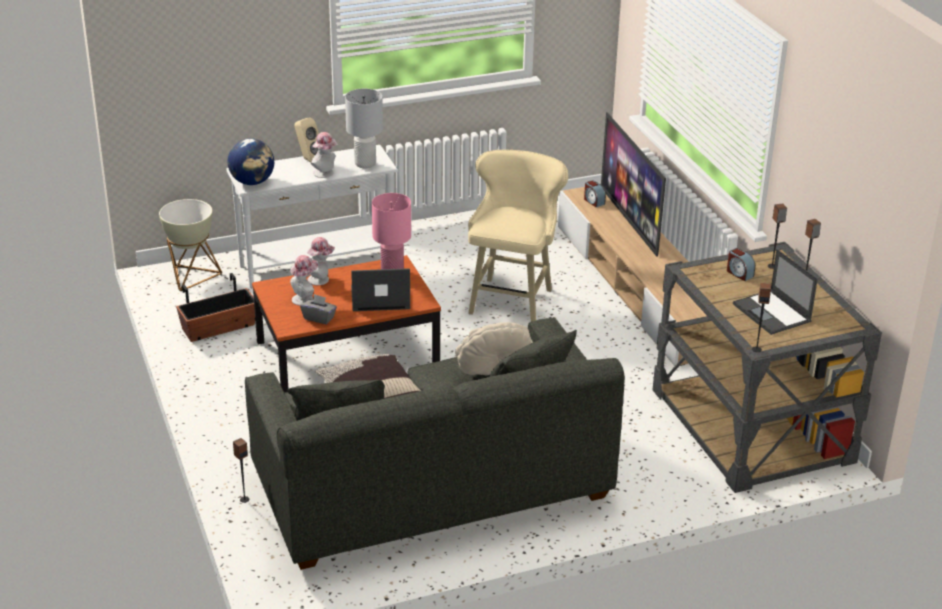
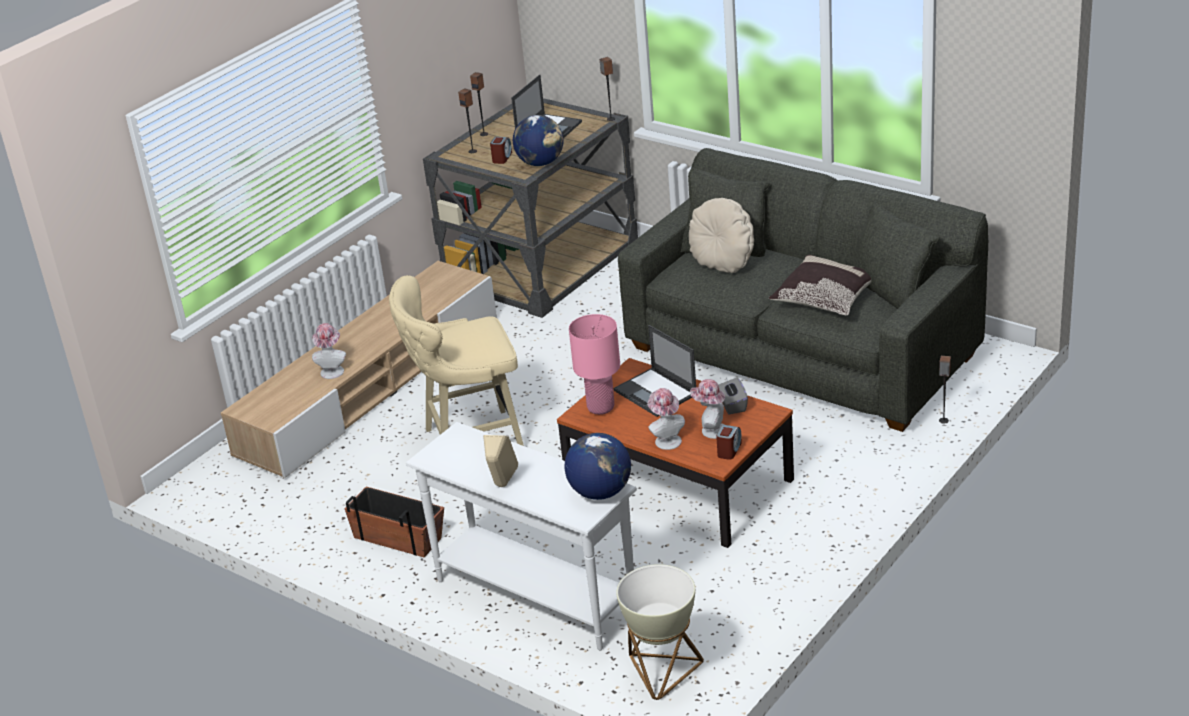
camera: 120 degrees left, 0 degrees up
(219, 328) = (735, 587): planter -> planter (398, 537)
(325, 174) = (522, 457): hat -> hat (332, 370)
(365, 165) = (472, 443): grey table lamp -> none
(593, 201) = (283, 404): alarm clock -> alarm clock (729, 450)
(630, 221) = (308, 368): television -> none
(702, 284) = (541, 163): none -> globe

